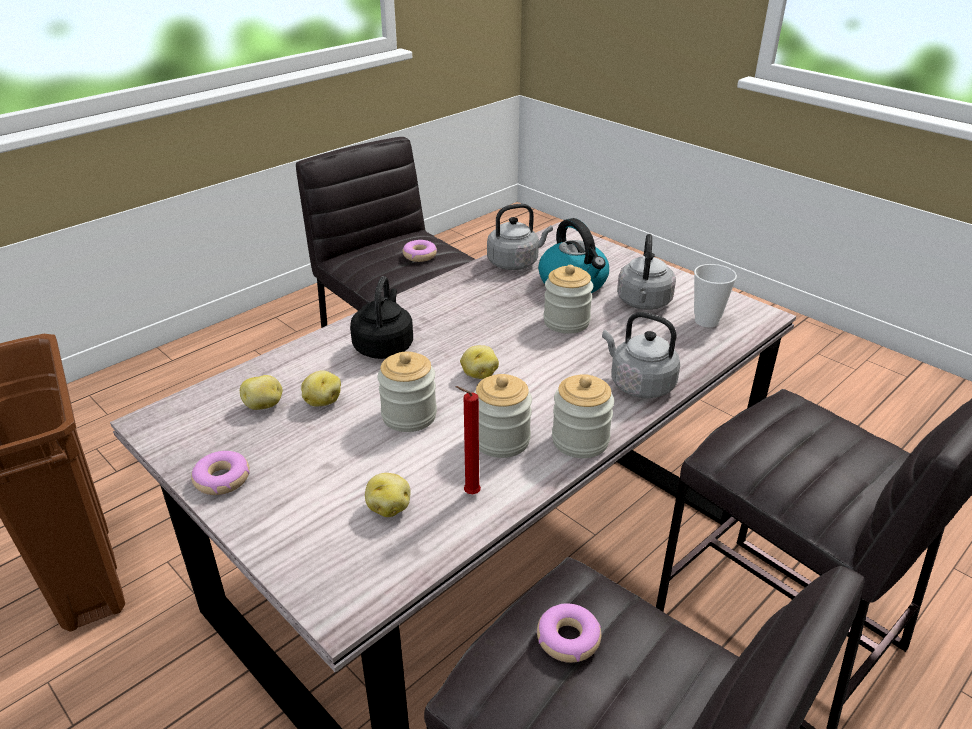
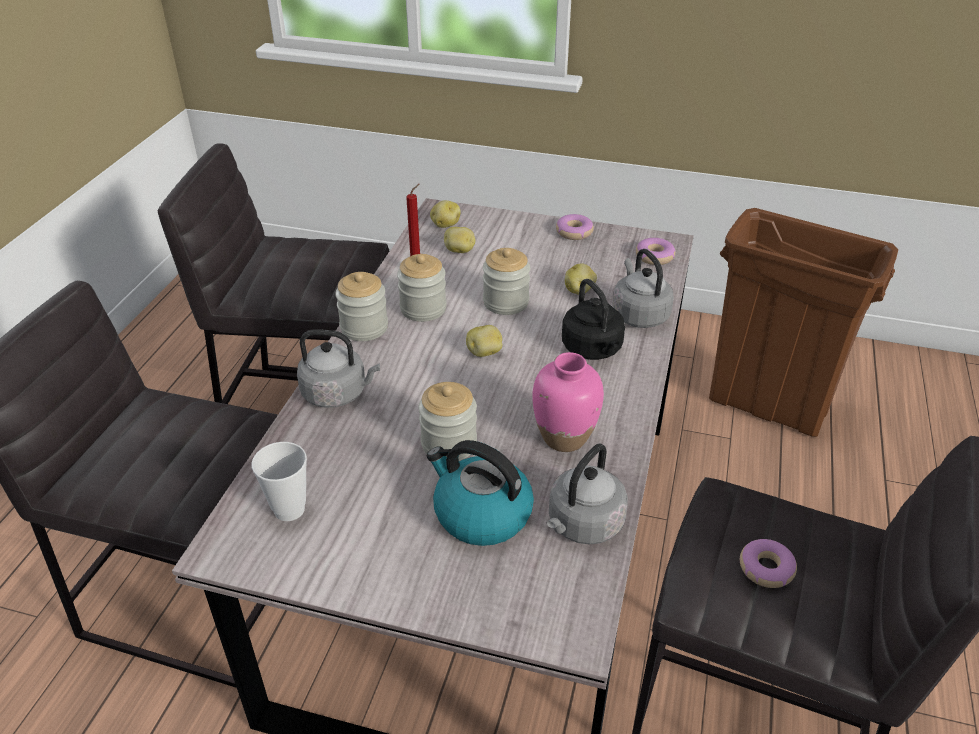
camera: 150 degrees right, 5 degrees up
(264, 405) = (614, 274): potato -> potato (445, 225)
(479, 301) = (564, 438): none -> pink vase
(568, 639) = (326, 270): donut -> donut (654, 257)
(643, 303) = (376, 511): grey kettle -> grey kettle (638, 314)

